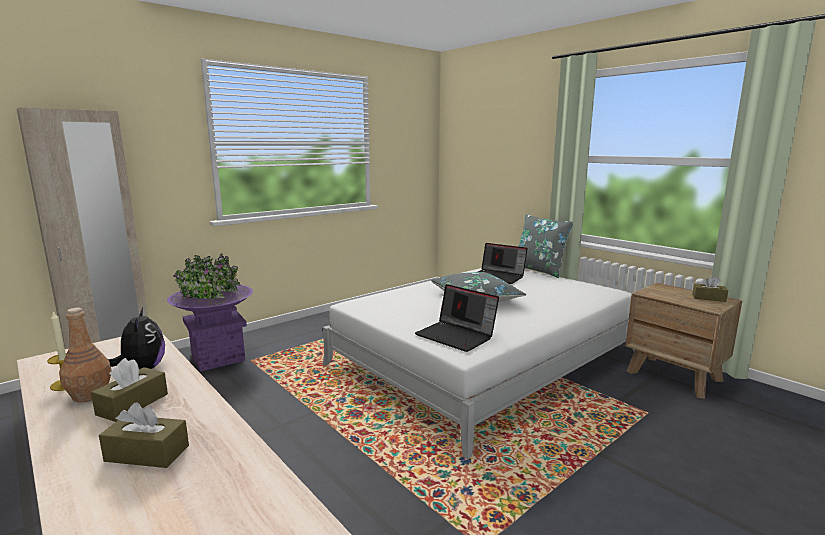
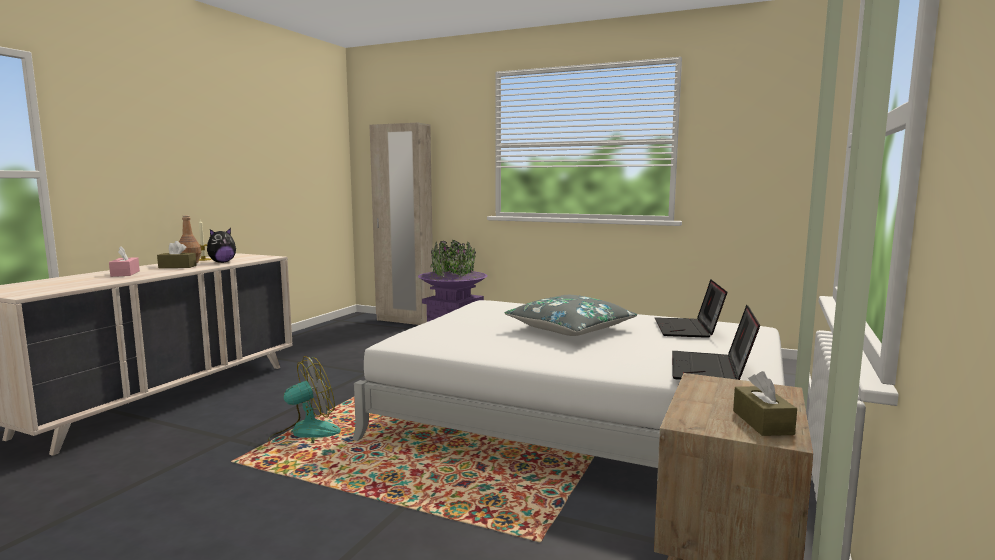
camera: 65 degrees right, 5 degrees down
(147, 453) = (125, 273): brown tissue box -> pink tissue box
(435, 488) = (304, 435): none -> fan
(457, 336) = (439, 335): laptop -> laptop (711, 370)
(539, 270) = (783, 344): grey pillow -> none

